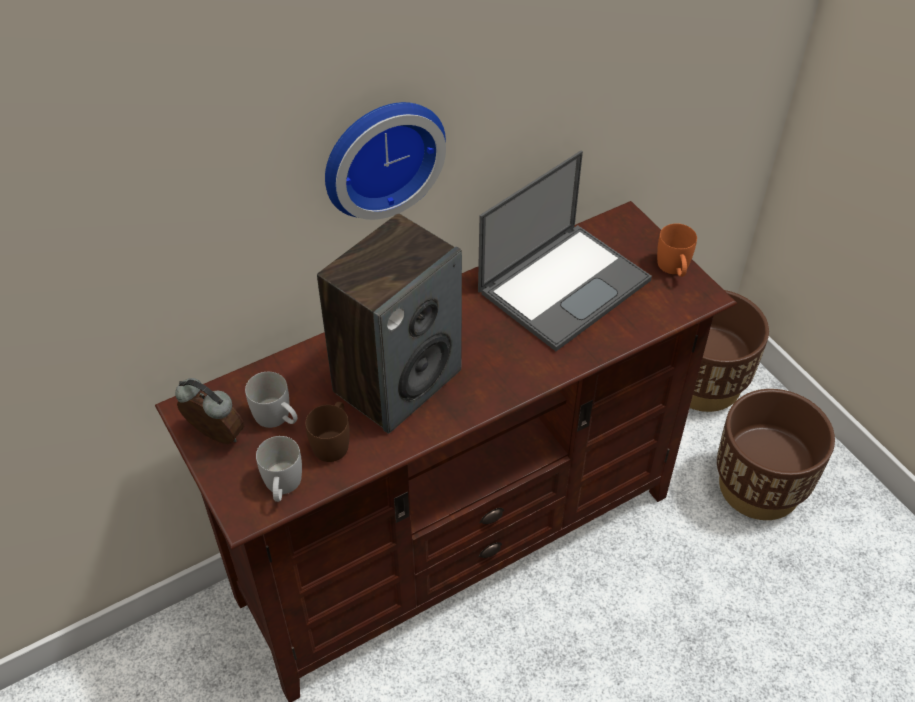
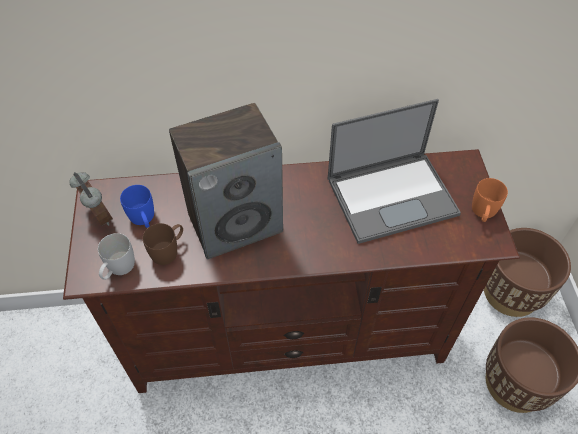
camera: 25 degrees right, 5 degrees up
(277, 418) = (143, 219): white mug -> blue mug
(380, 154) = (263, 54): wall clock -> none

